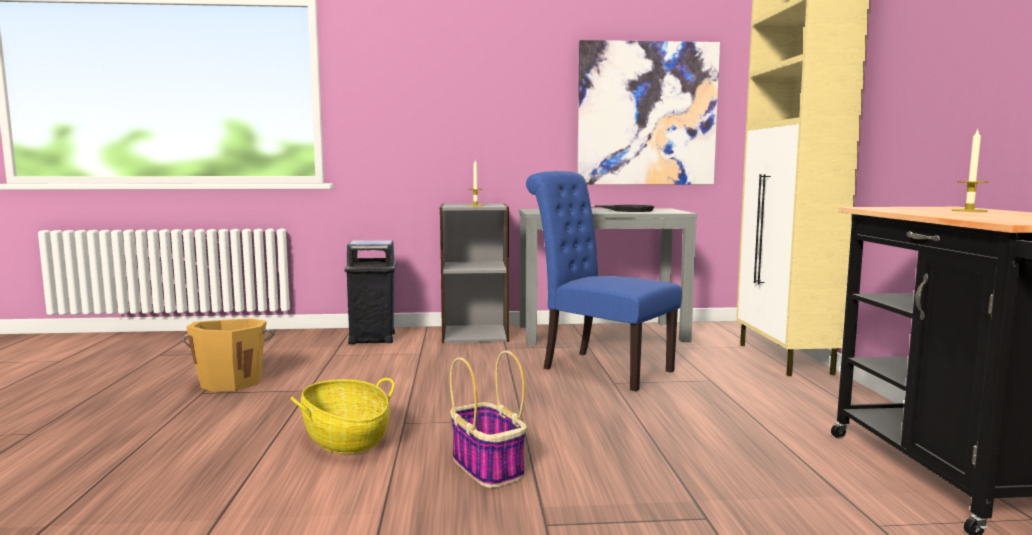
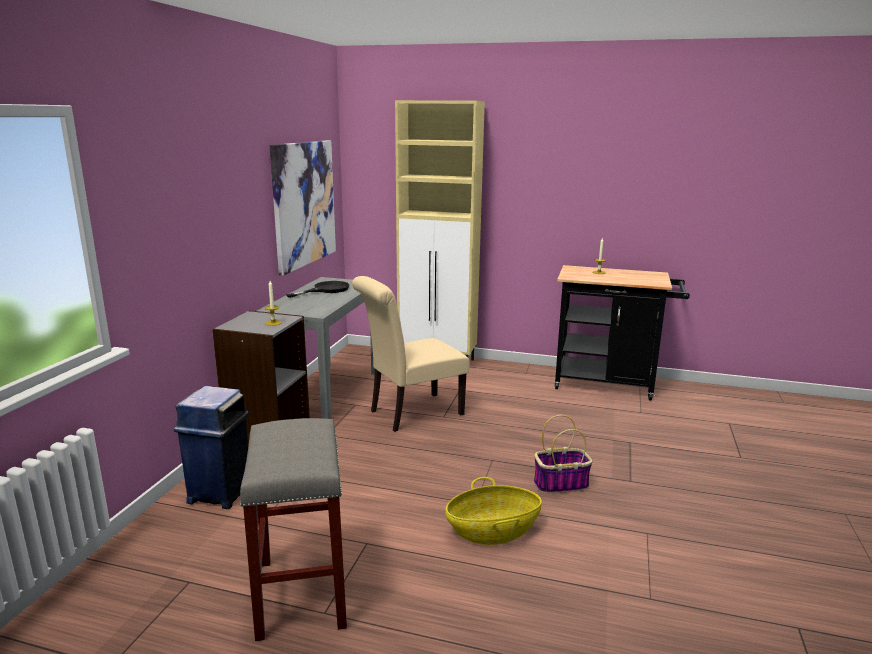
camera: 70 degrees left, 10 degrees up
(231, 382) = (300, 592): orange bucket -> grey stool
(600, 368) = (411, 413): blue chair -> beige chair

